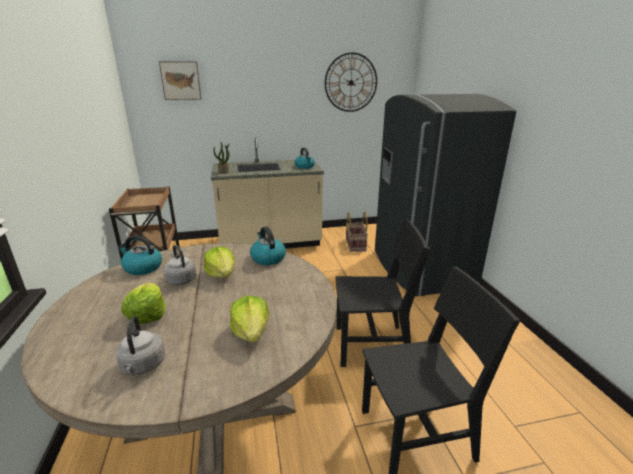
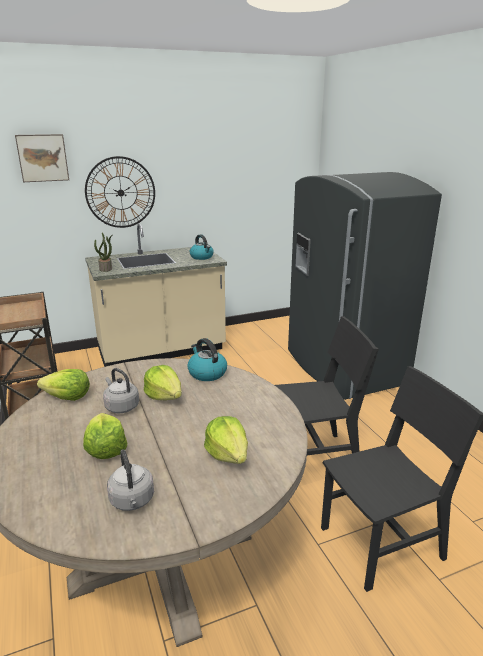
camera: 10 degrees left, 0 degrees up
(142, 268) = (67, 397): kettle -> lettuce
(351, 83) = (247, 155): wall clock -> wall clock (120, 192)
(356, 245) = (264, 345): basket -> none

